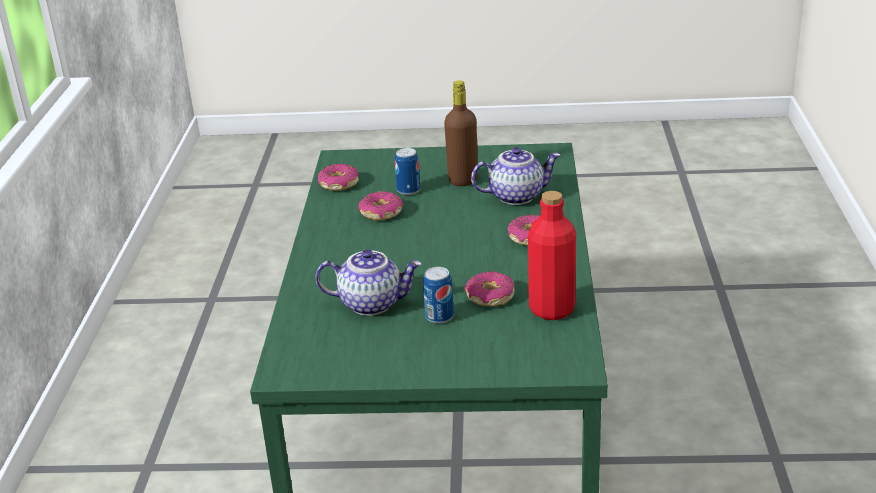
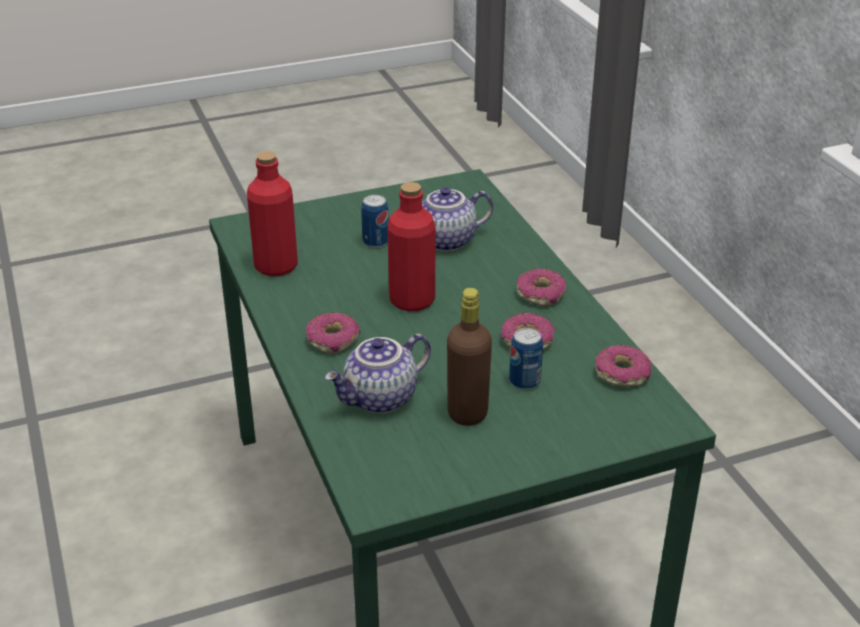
camera: 155 degrees right, 5 degrees up
(445, 256) = (412, 300): none -> red bottle
(490, 297) = (340, 267): donut -> donut (541, 294)

